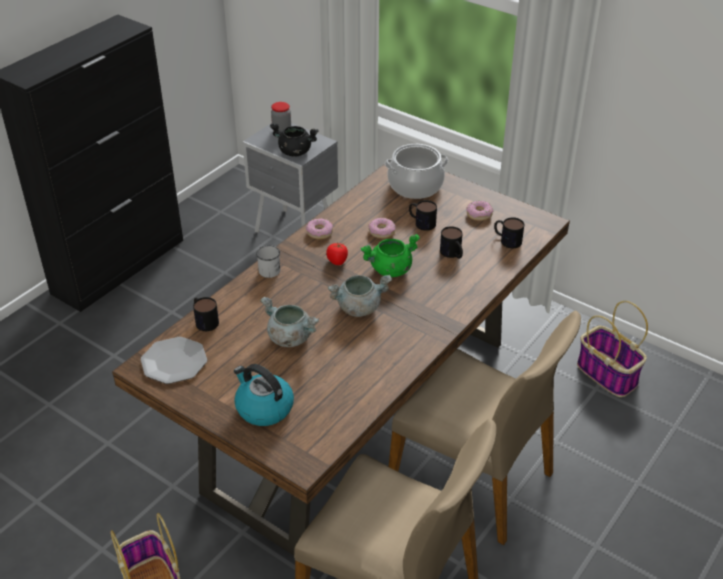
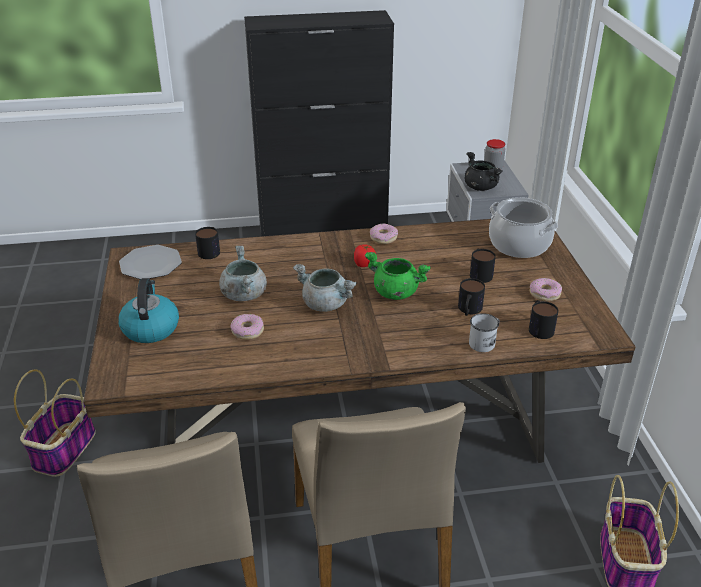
camera: 45 degrees right, 5 degrees down
(270, 268) = (307, 242): white mug -> white mug (484, 342)
(382, 231) = (434, 262): donut -> donut (248, 331)

